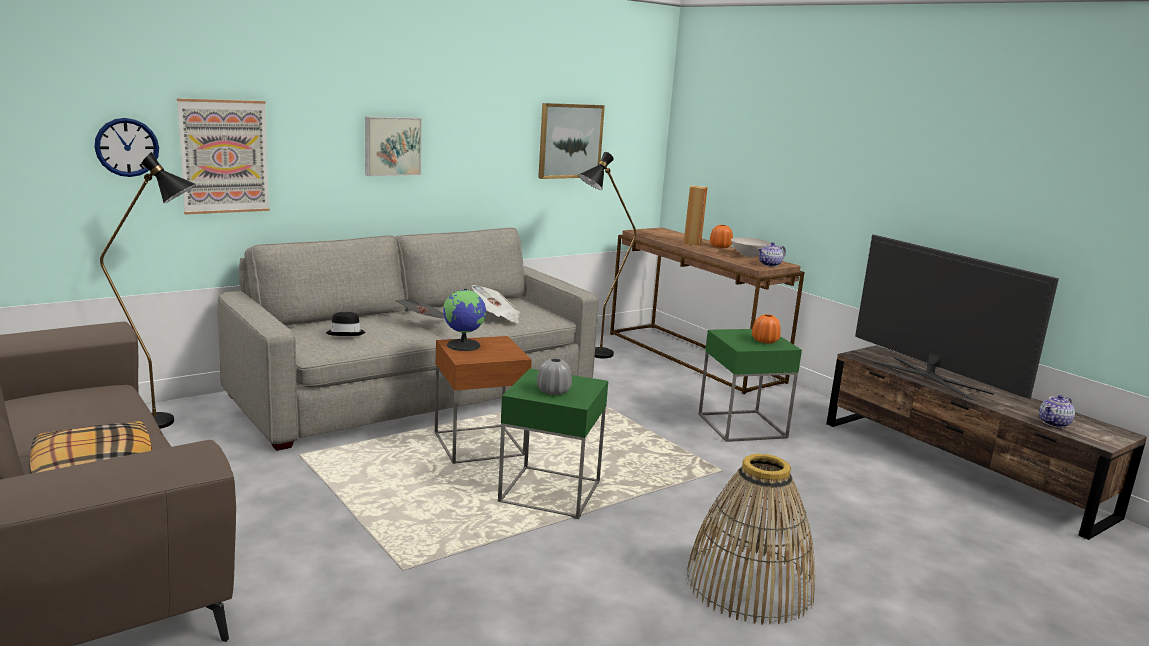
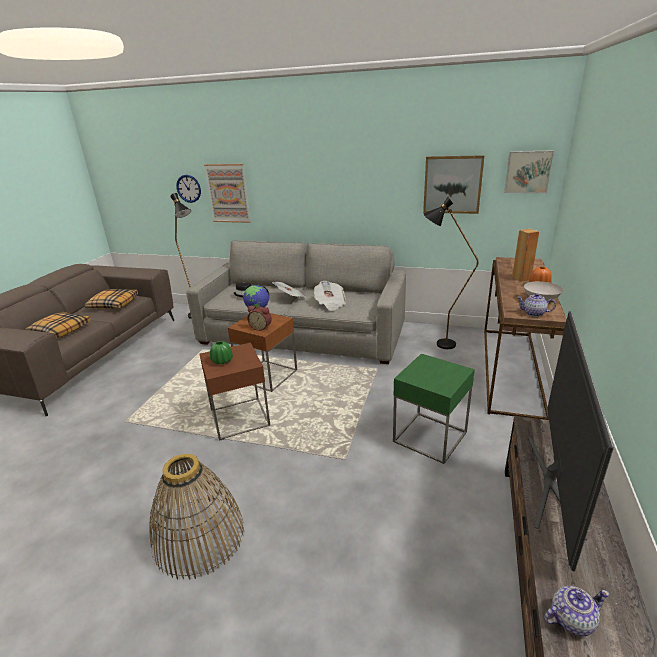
camera: 55 degrees right, 10 degrees up
(87, 407) = (113, 304): none -> pillow
(392, 146) = (315, 188): picture -> picture (527, 171)
(500, 353) = (261, 327): none -> alarm clock
(550, 492) = (239, 418): green side table -> brown side table
(553, 391) = (222, 361): grey vase -> green vase
(765, 341) = (439, 378): orange vase -> none
(1054, 423) = (571, 619): teapot -> teapot turned 150 degrees clockwise

